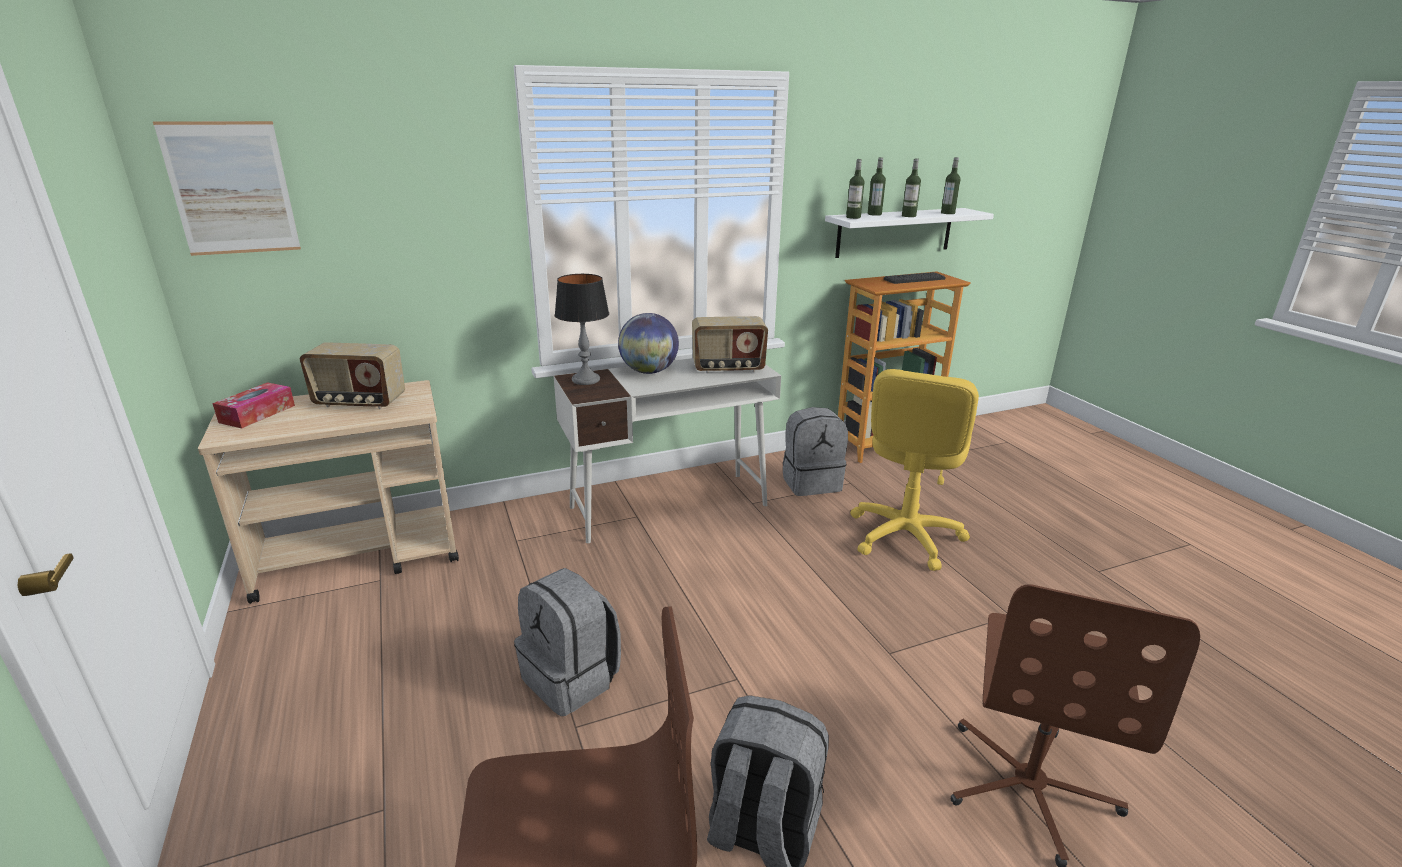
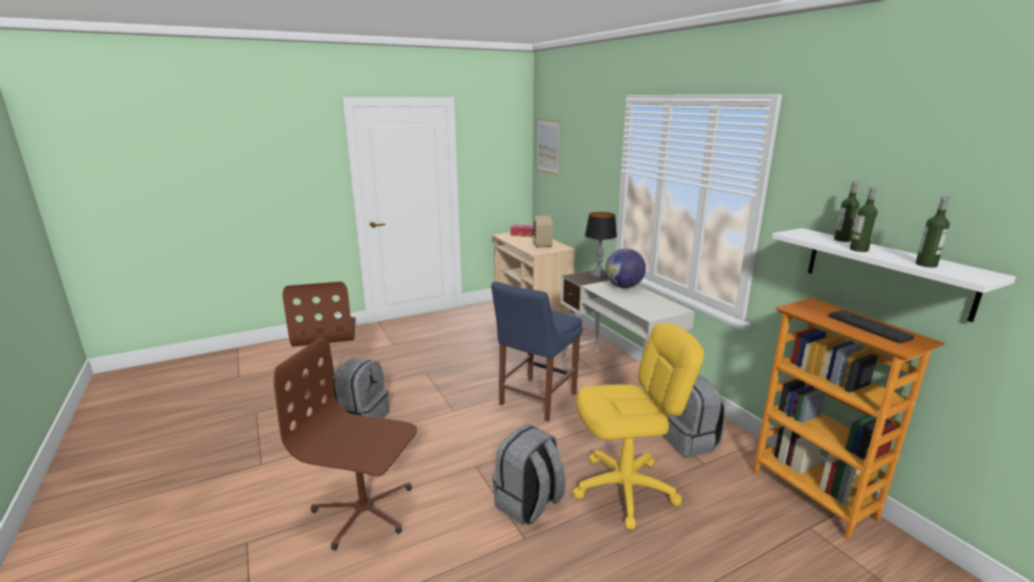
camera: 85 degrees right, 5 degrees down
(572, 679) = (454, 368): grey backpack -> grey backpack (528, 504)
(713, 582) = (535, 400): none -> blue chair
(728, 368) = (648, 306): radio -> none
(853, 217) = (804, 234): bottle -> none
(904, 536) = (625, 489): yellow office chair -> yellow office chair turned 150 degrees clockwise

